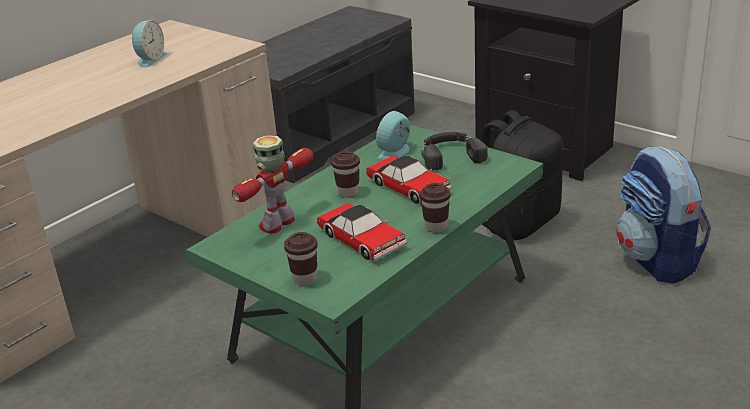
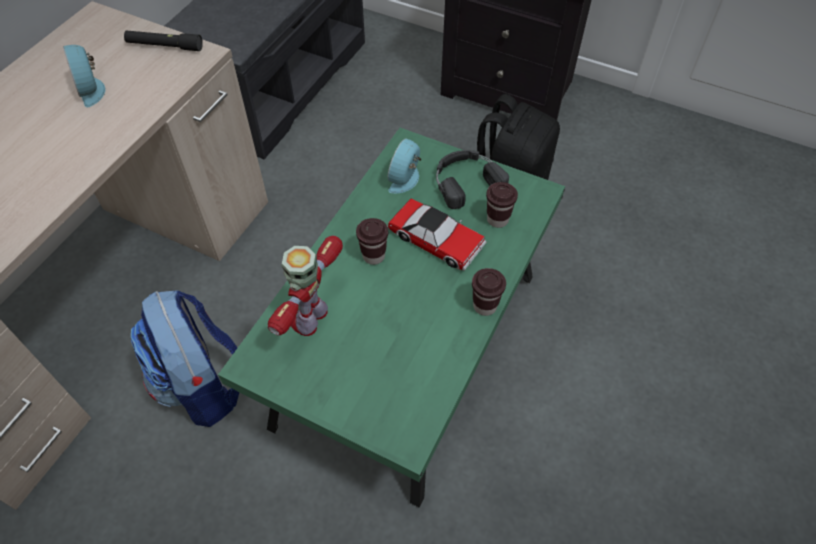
camera: 15 degrees left, 25 degrees up
(149, 59) = (92, 89): alarm clock -> alarm clock turned 150 degrees clockwise
(214, 41) = (165, 46): none -> black flashlight
(305, 279) = (369, 411): brown cup -> brown cup (497, 220)
(362, 240) = (411, 336): toy car -> none
(657, 260) = (646, 237): backpack -> backpack (203, 385)

